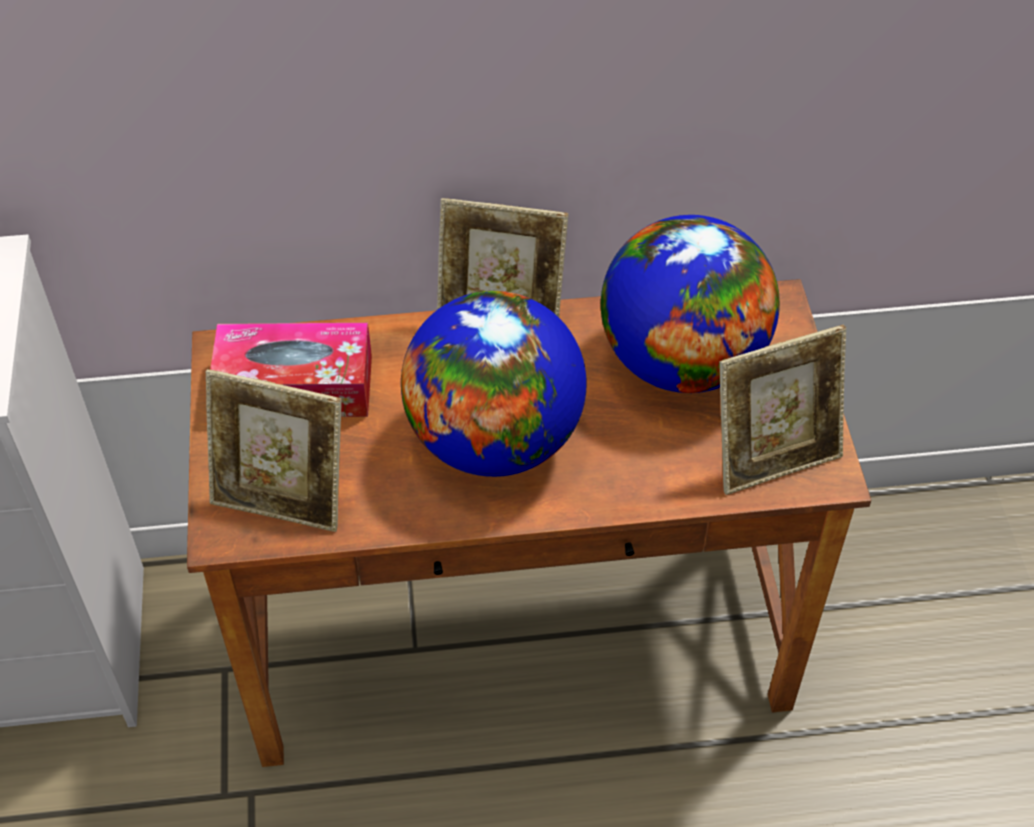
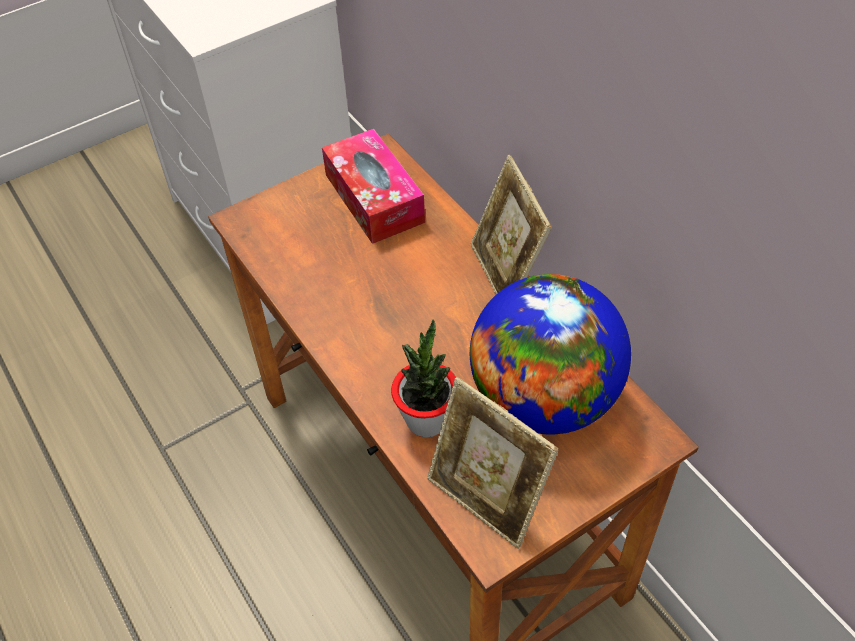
camera: 65 degrees right, 0 degrees up
(282, 497) = (282, 233): picture frame -> none
(494, 440) = (394, 317): globe -> none
(651, 466) = (426, 420): none -> potted plant

